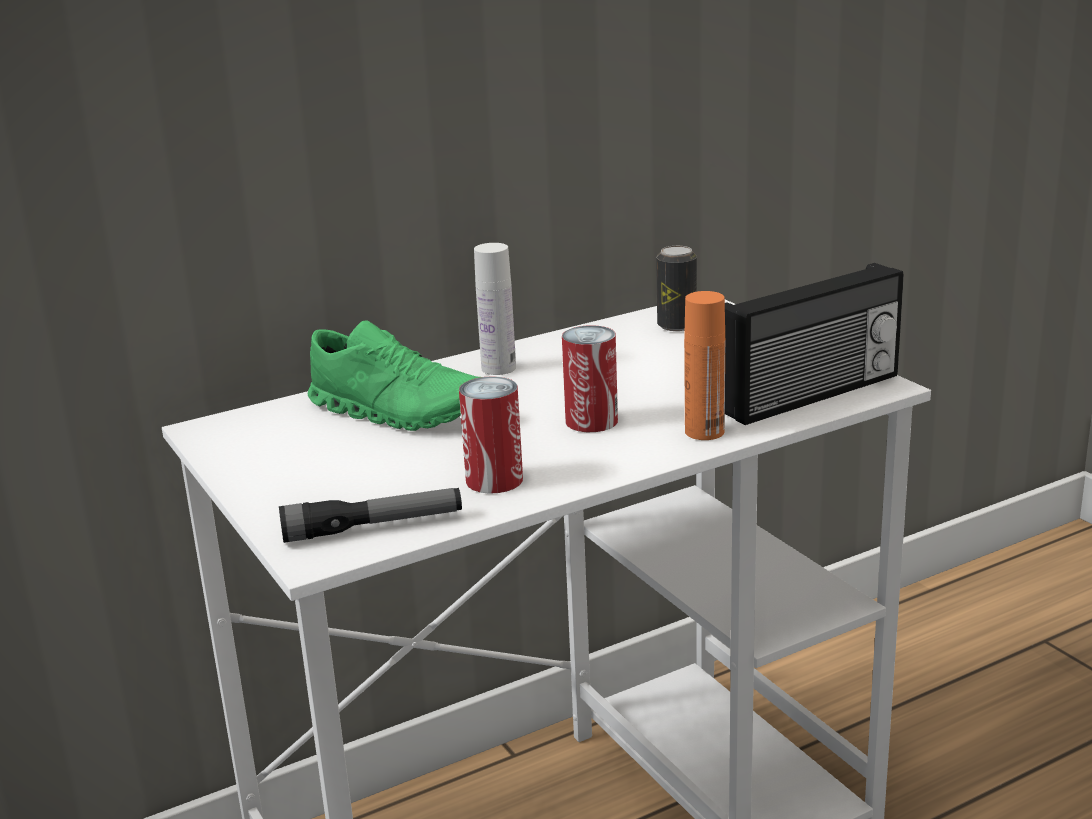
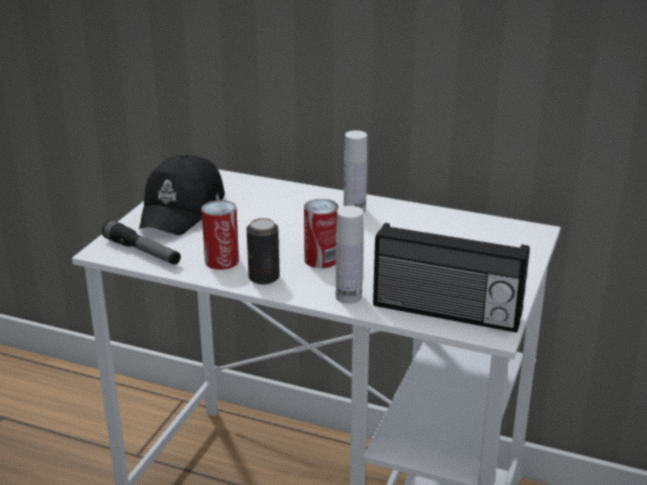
camera: 50 degrees right, 5 degrees up
(299, 466) = (183, 210): none -> black cap
(399, 412) = (269, 207): green shoe -> none
(677, 325) = (488, 235): can -> can (264, 278)
(704, 432) = (348, 296): orange bottle -> white bottle

